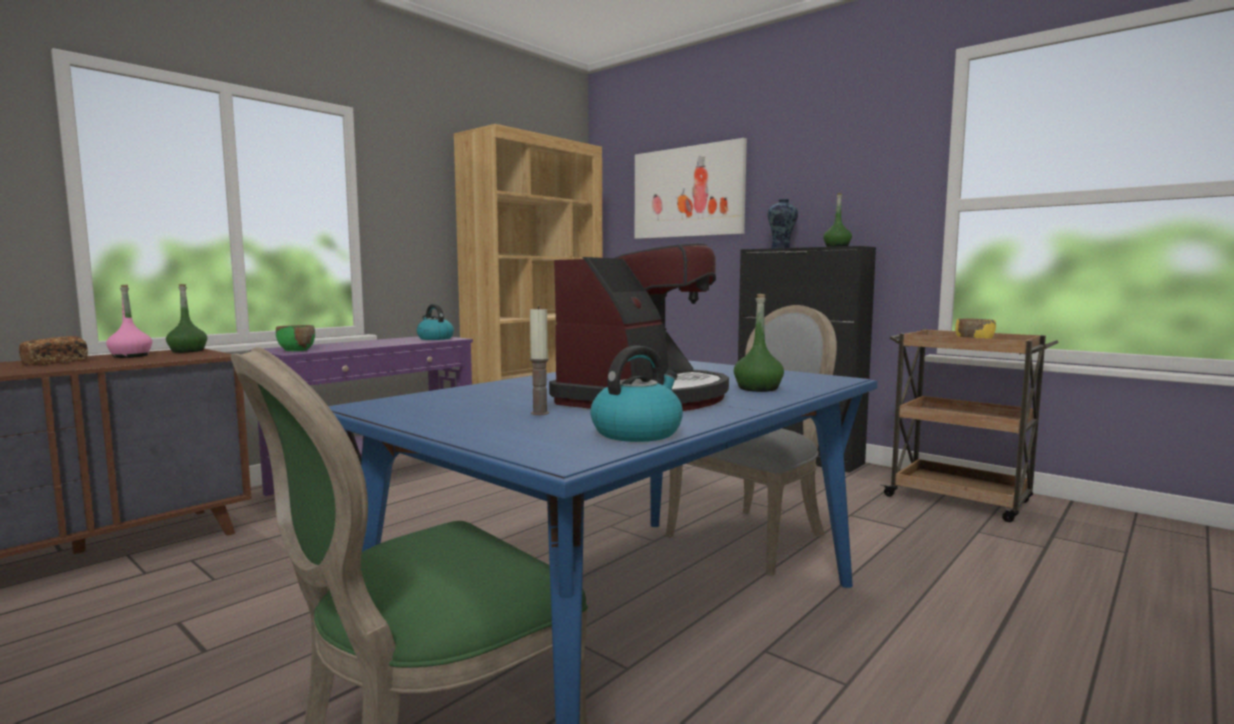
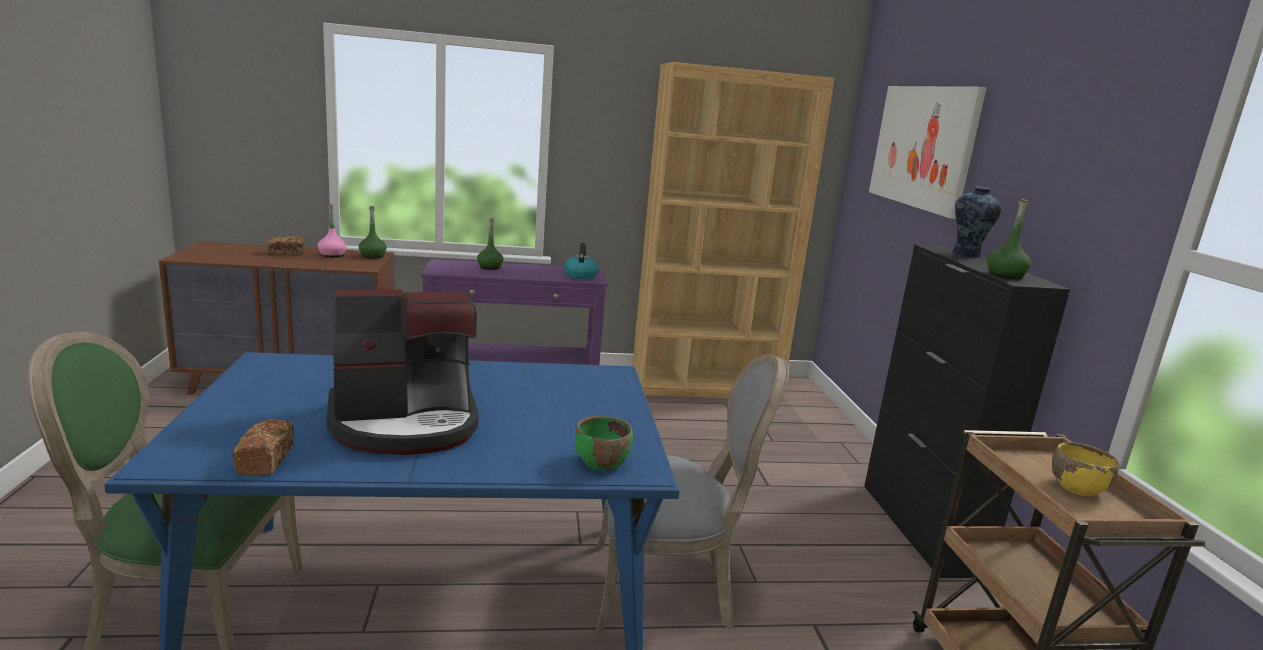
camera: 40 degrees right, 10 degrees up
(296, 350) = (446, 268): green bowl -> green bowl (601, 463)
(540, 413) = (299, 411): candle -> none
(637, 432) = (265, 460): kettle -> bread
(758, 388) = (519, 451): green bottle -> green bottle (490, 267)

